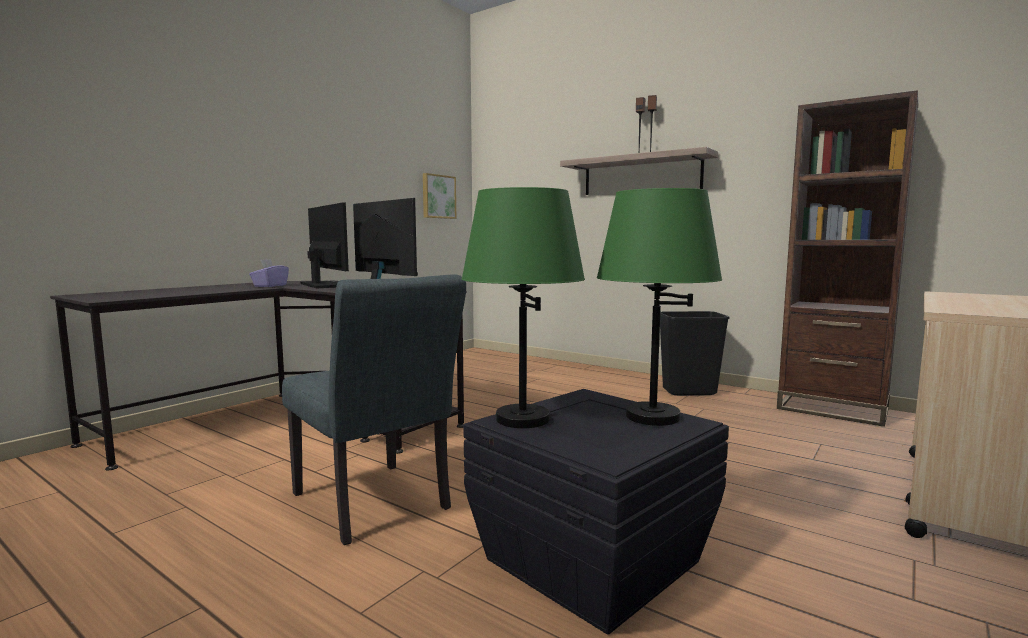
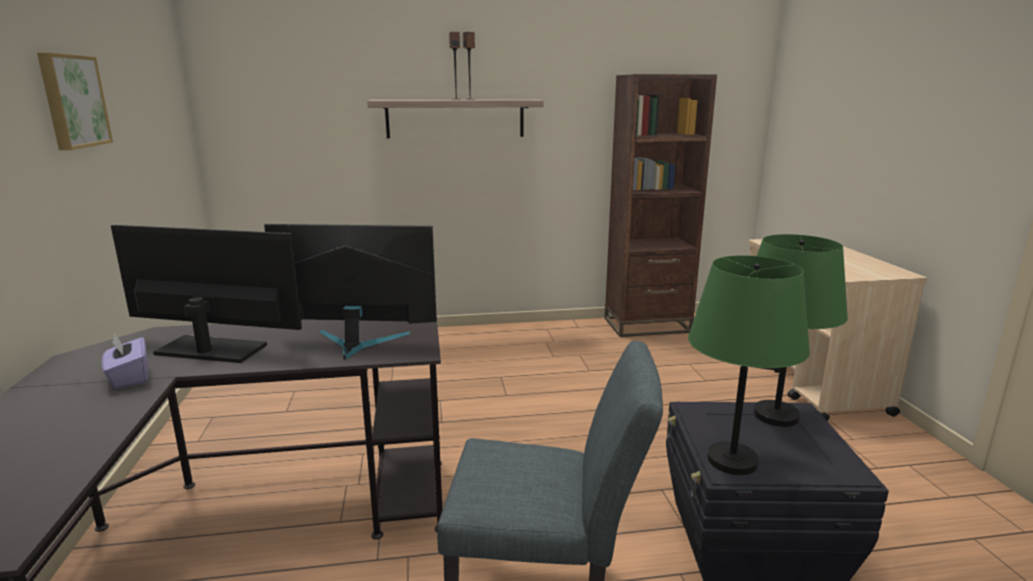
camera: 45 degrees left, 10 degrees up
(438, 196) = (171, 145): picture -> picture (72, 101)
(689, 392) = (542, 339): black trash can -> none

